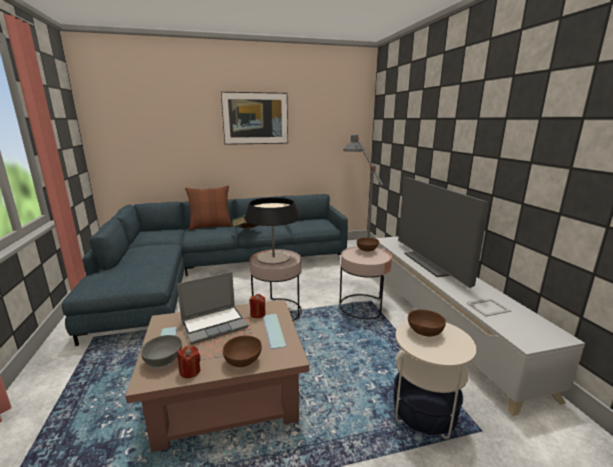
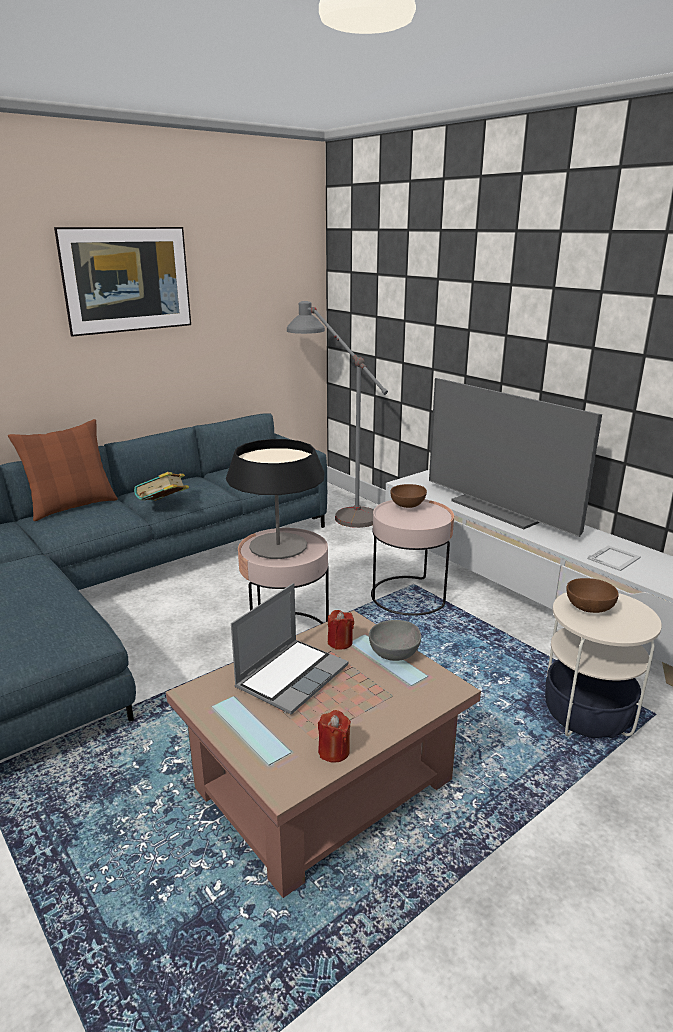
camera: 25 degrees left, 5 degrees up
(164, 361) = (278, 750): grey bowl -> grey bowl (395, 654)
(244, 361) = (394, 714): brown bowl -> none

